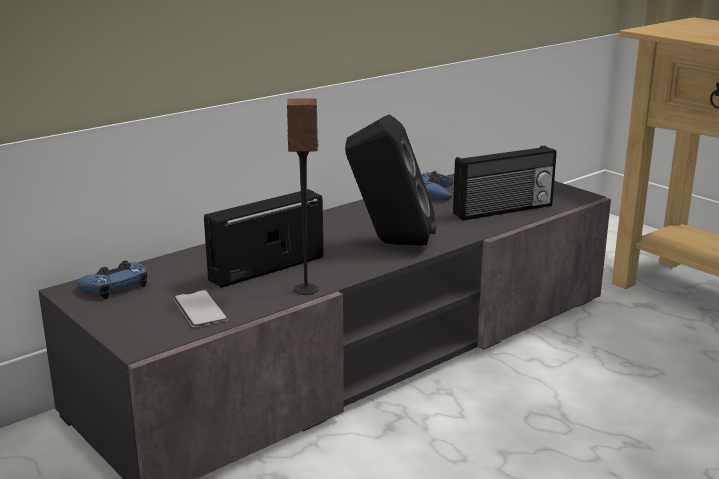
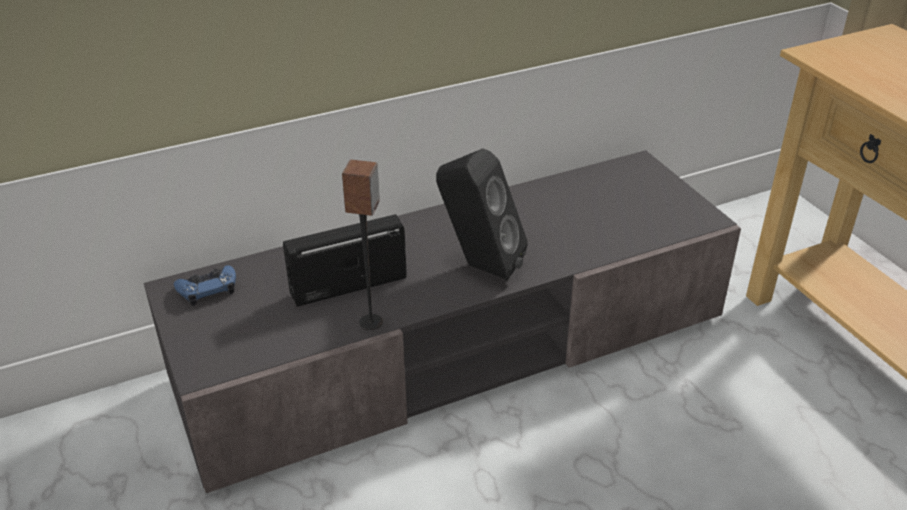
camera: 15 degrees right, 15 degrees up
(200, 309) = (267, 333): phone -> none
(435, 192) = (559, 193): blue game controller -> none
(504, 210) = (616, 232): radio -> none

